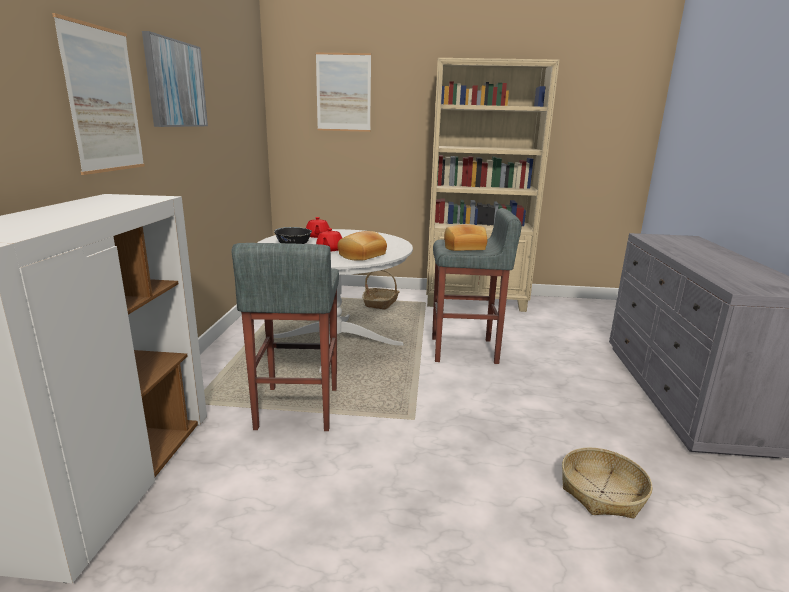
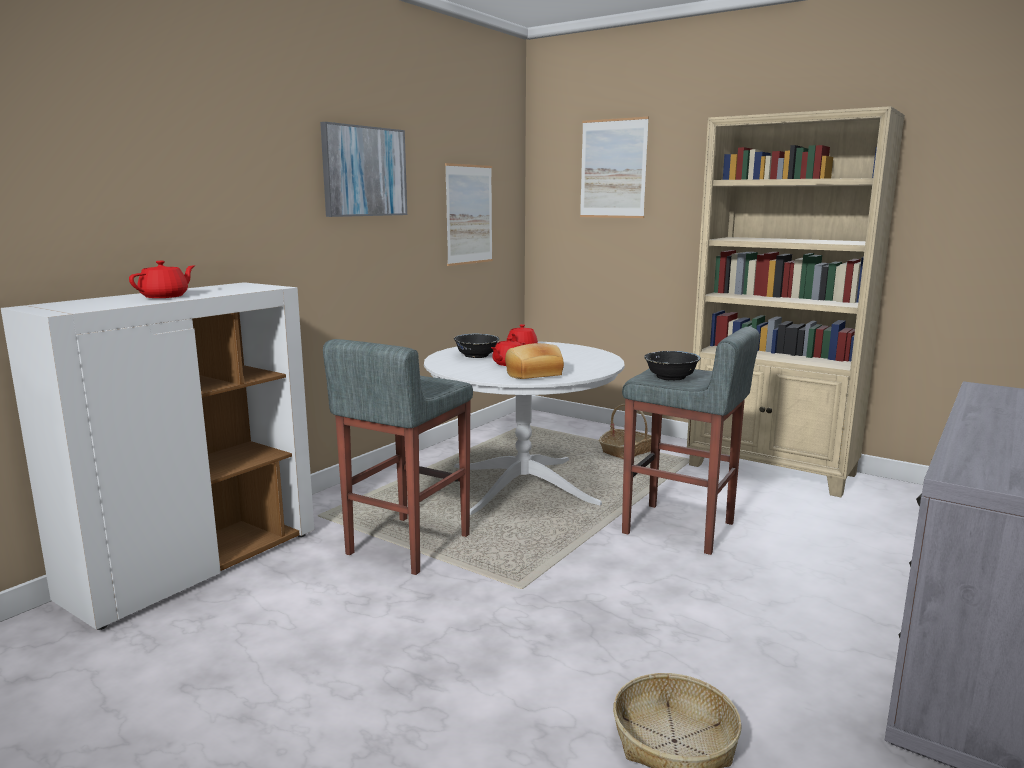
camera: 30 degrees right, 5 degrees down
(69, 214) = (165, 296): none -> red teapot
(103, 100) = (259, 193): picture -> picture (469, 214)
(464, 247) = (671, 377): bread -> black bowl

